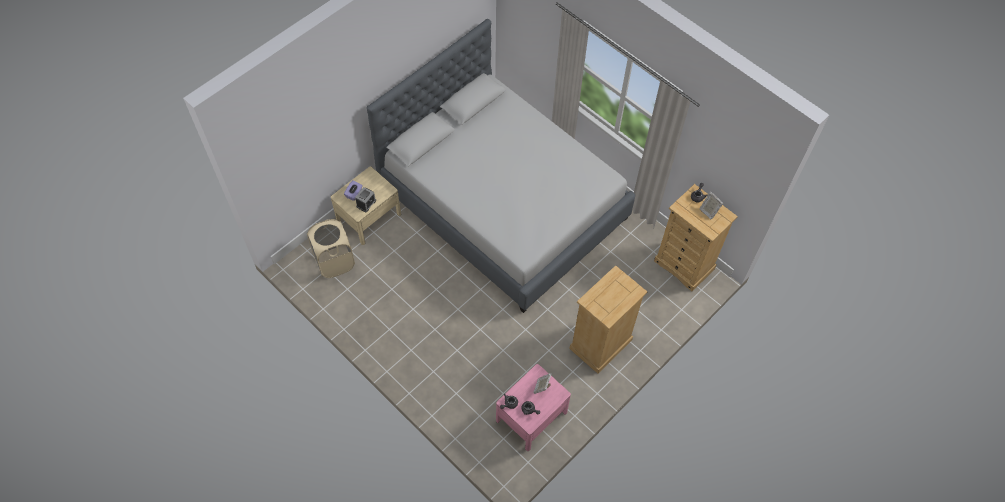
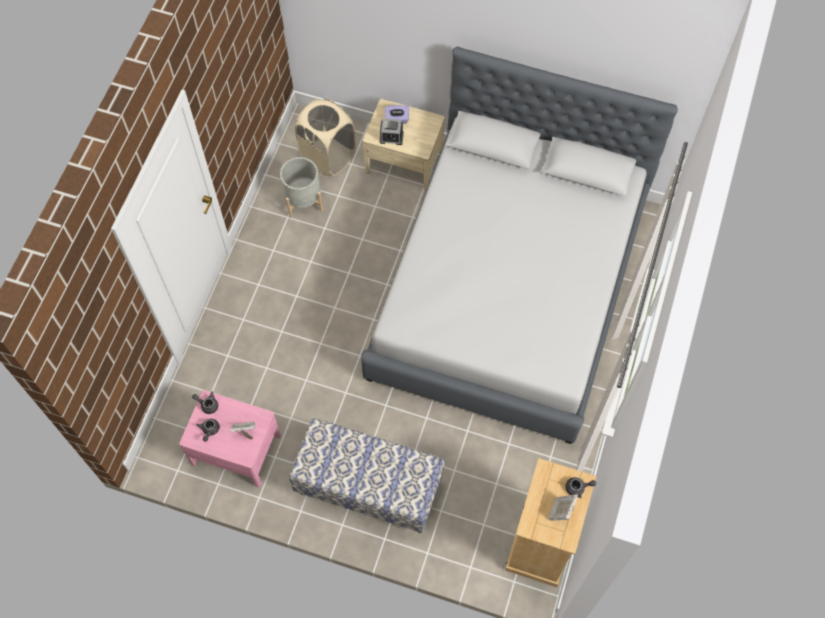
camera: 65 degrees right, 5 degrees up
(360, 293) = (303, 200): none -> grey planter
(600, 344) = (368, 487): beige dresser -> bench

